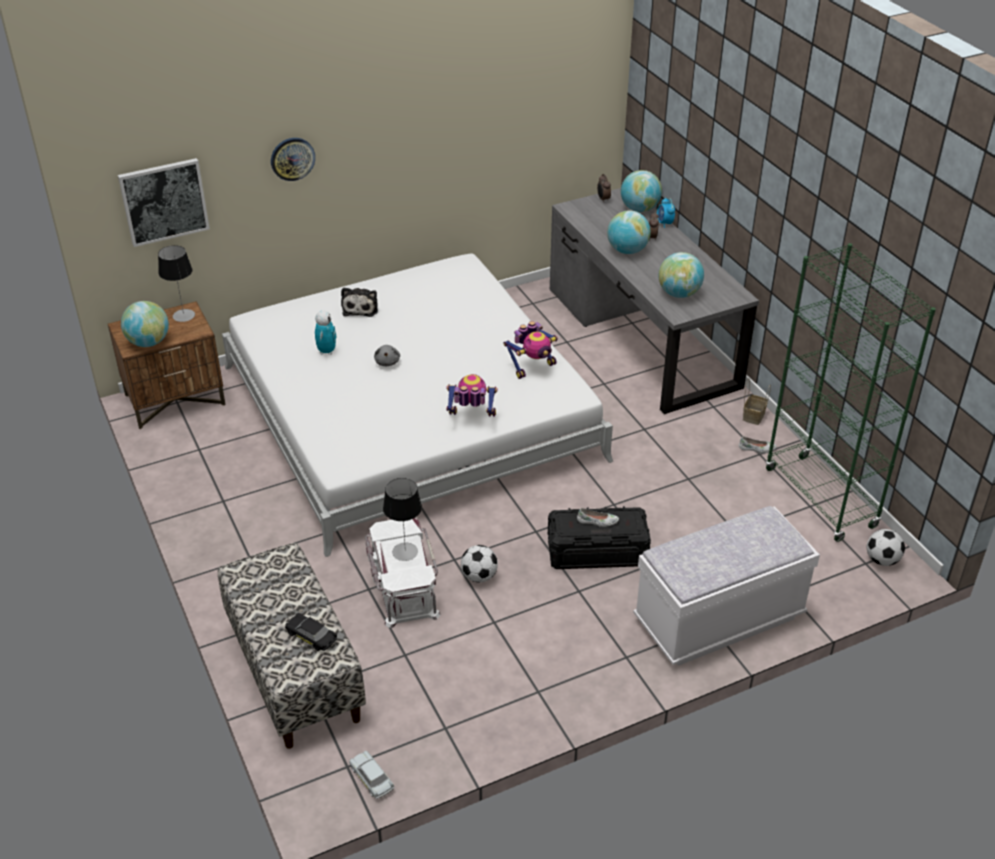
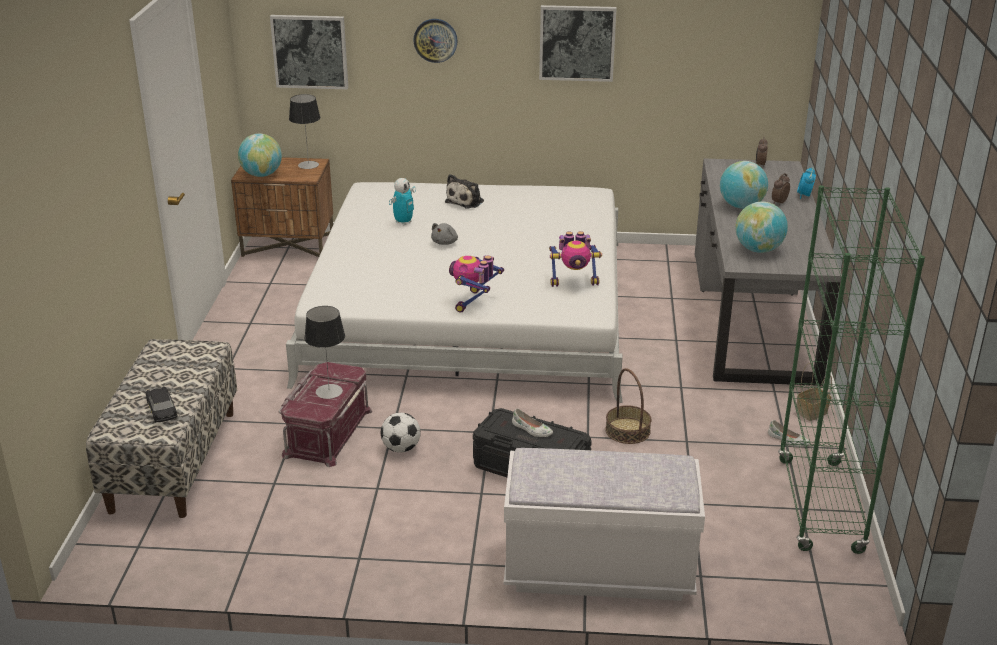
camera: 30 degrees right, 10 degrees down
(371, 779) = (146, 564): white toy car -> none
(402, 586) = (326, 432): white storage box -> red storage box
(427, 128) = (577, 43): none -> picture
(471, 418) = (474, 302): toy robot -> toy robot turned 105 degrees counterclockwise
(638, 486) = (627, 431): none -> basket
(639, 209) = (790, 179): globe -> none
(882, 560) = (840, 586): football -> none

